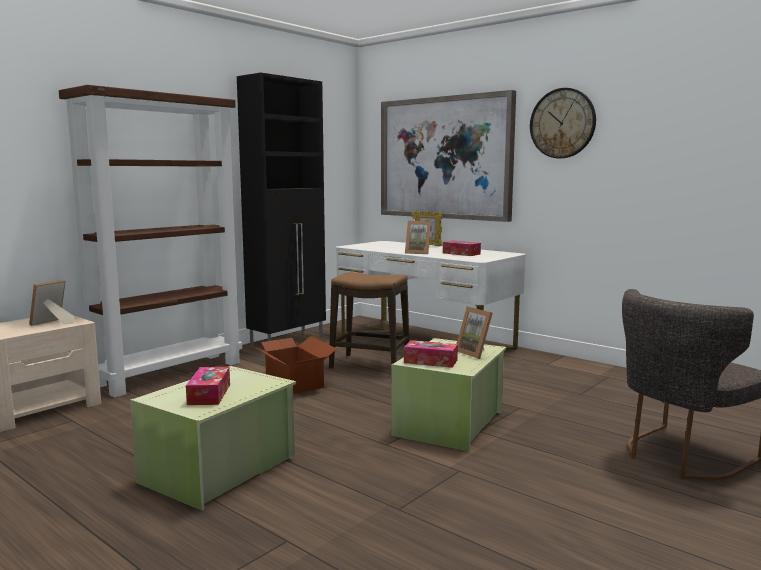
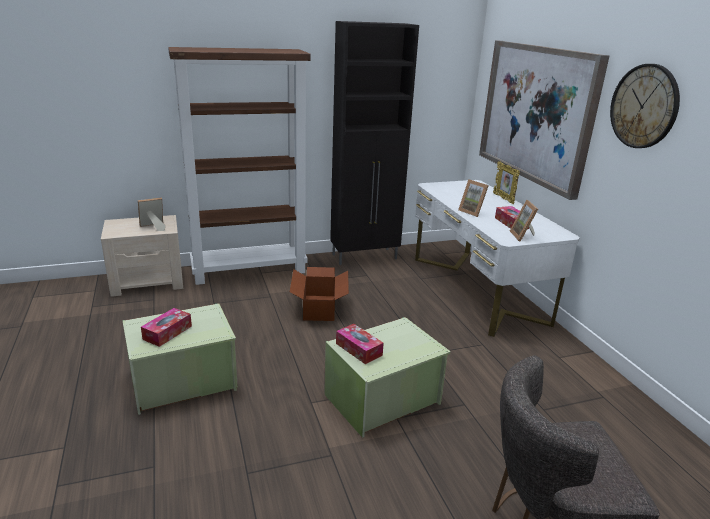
camera: 30 degrees right, 15 degrees up
(369, 365) = (396, 306): stool -> none
(475, 353) = (410, 351): picture frame -> picture frame (523, 236)

